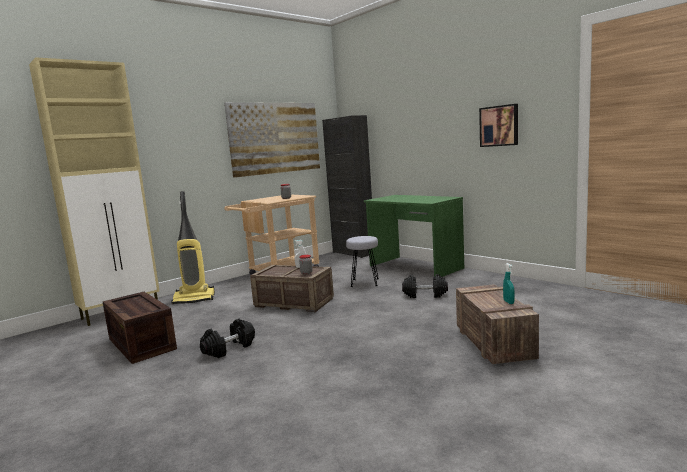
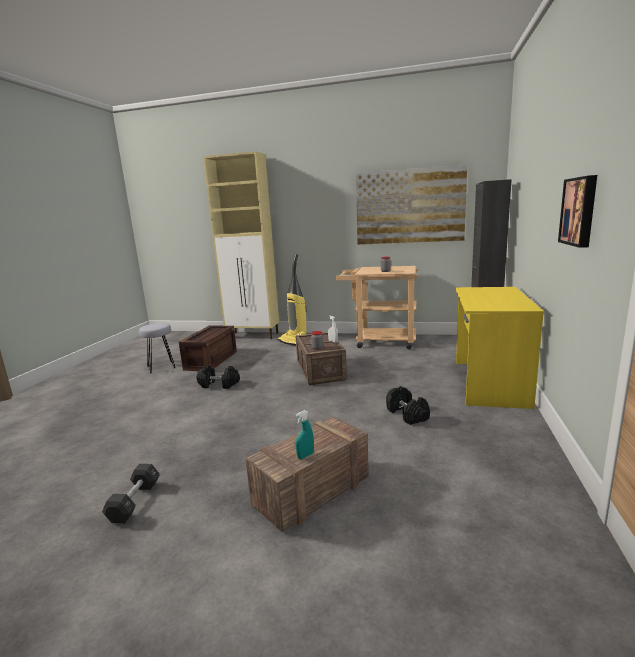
camera: 55 degrees right, 5 degrees up
(364, 283) = (402, 377): grey stool -> grey stool (161, 367)
(414, 267) = (488, 383): green desk -> yellow desk
(433, 419) = (134, 502): none -> black dumbbell

